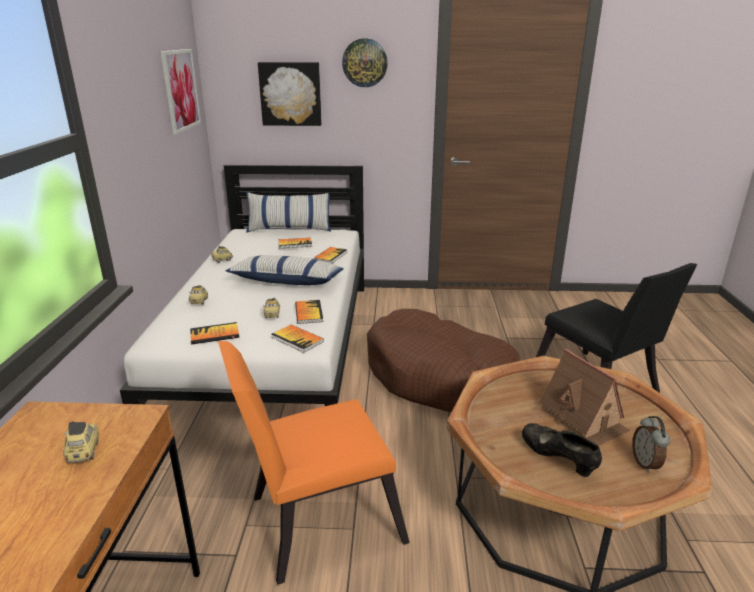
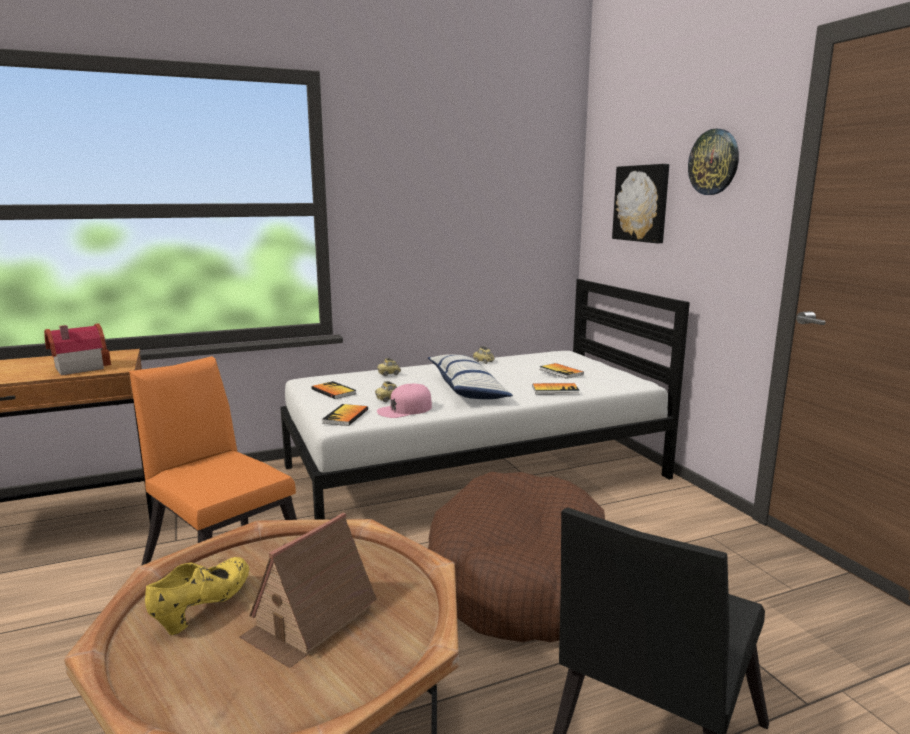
camera: 65 degrees right, 10 degrees down
(84, 452) = (77, 367): toy car -> toy house
(180, 90) = (522, 192): picture -> none
(289, 229) = (604, 364): pillow -> none
(308, 313) = (405, 409): book -> pink cap
(557, 459) = (204, 608): black shoe -> yellow shoe
(646, 463) = (205, 688): alarm clock -> none

